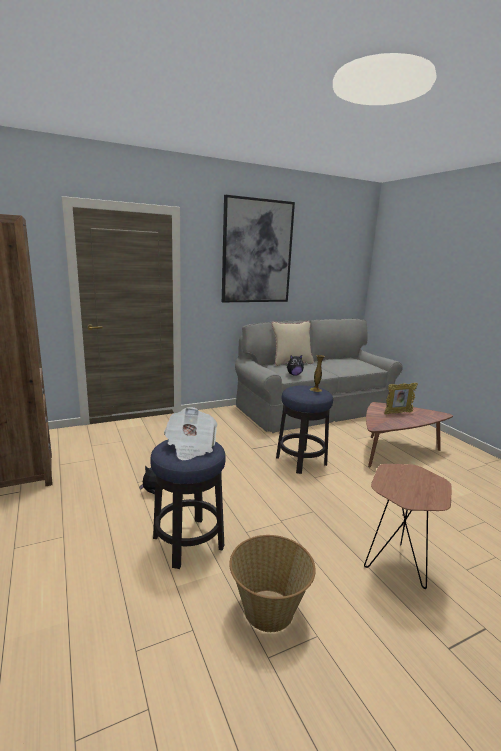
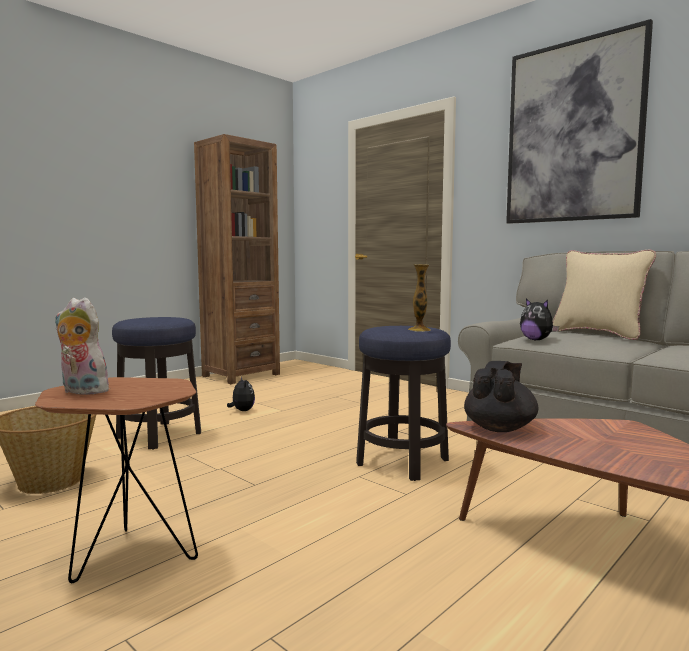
camera: 70 degrees right, 10 degrees down
(190, 447) = (156, 319): newspaper -> none
(380, 423) = (500, 428): none -> black teapot
(398, 413) = (609, 441): picture frame -> none
(414, 495) = (81, 391): none -> plush toy

